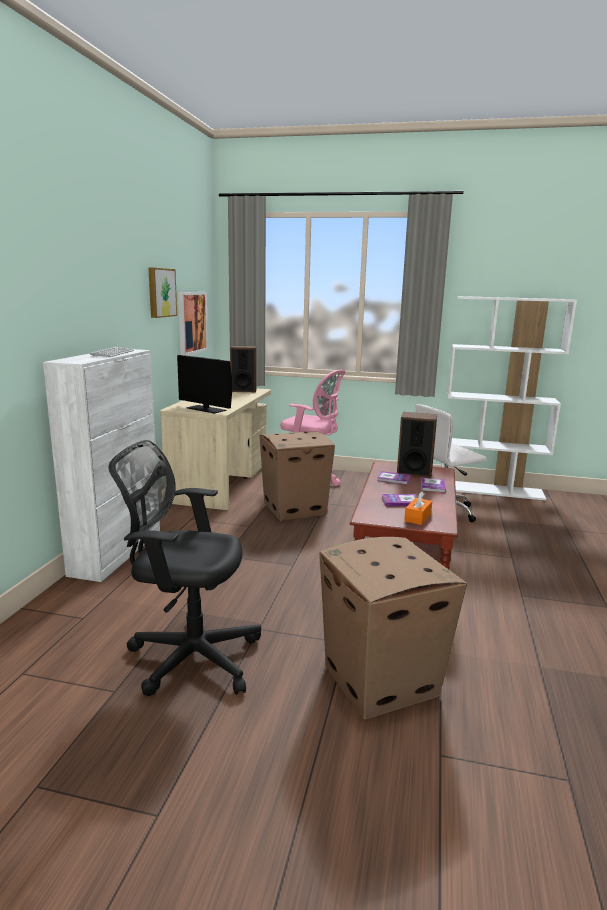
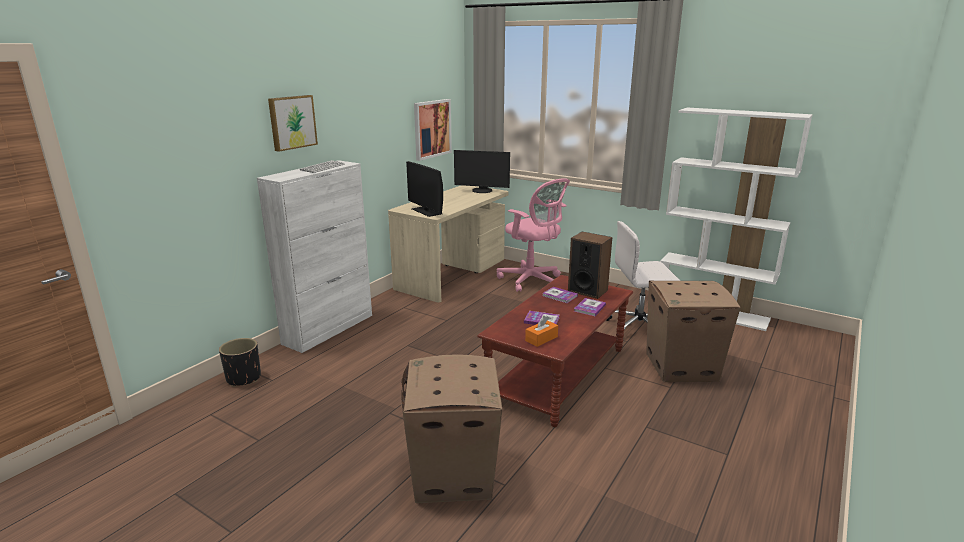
camera: 20 degrees right, 5 degrees up
(41, 622) = (244, 378): none -> black planter
(160, 292) = (391, 106): picture -> picture (292, 122)
(189, 656) = (324, 424): black office chair -> none
(243, 390) = (482, 191): speaker -> monitor
(295, 509) = (498, 309): cardboard box -> cardboard box (682, 367)

